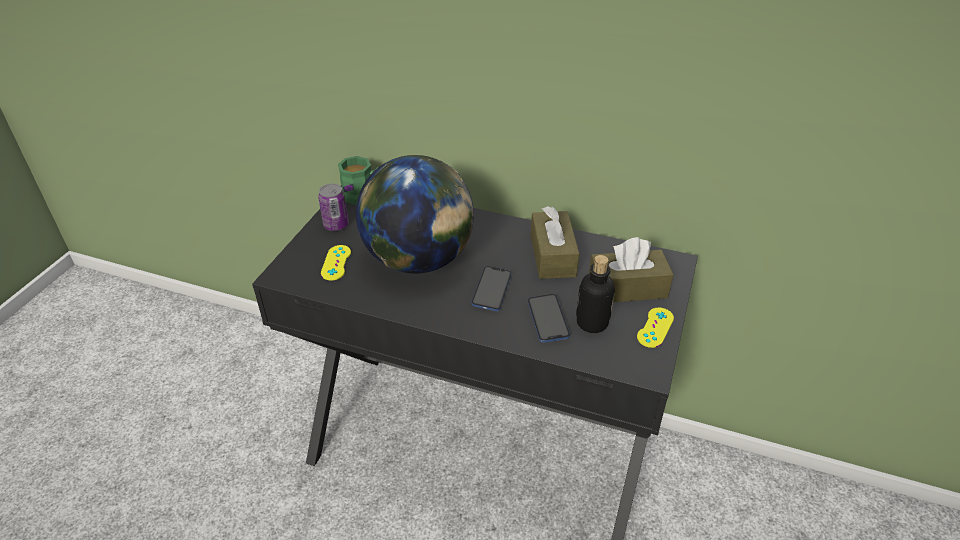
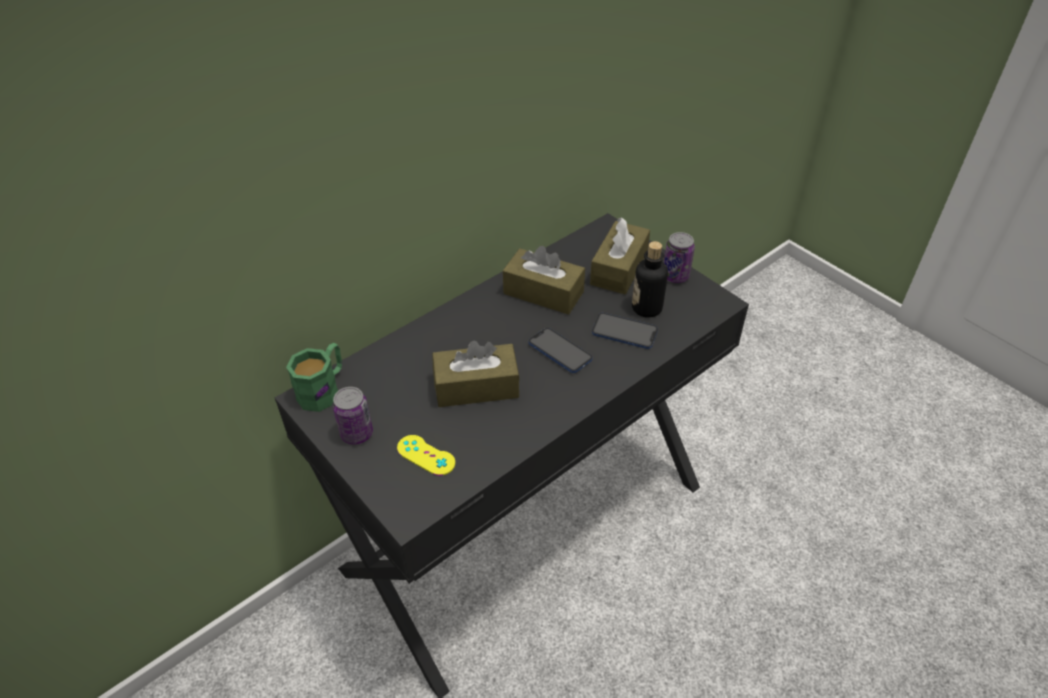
camera: 60 degrees left, 5 degrees up
(418, 260) = (476, 387): globe -> brown tissue box
(655, 327) = (675, 276): yellow game controller -> can

